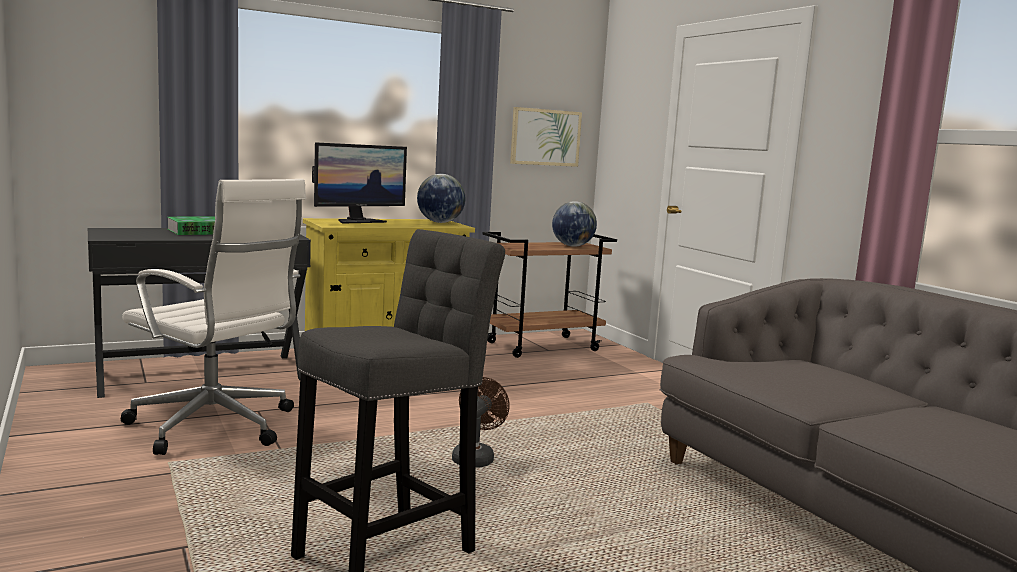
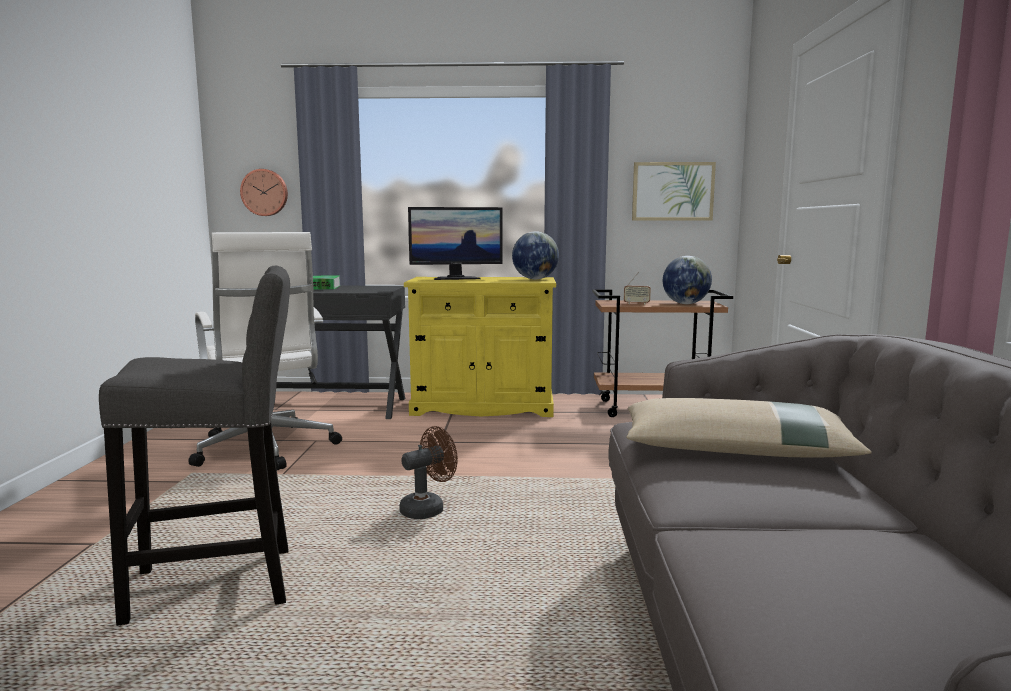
camera: 30 degrees right, 0 degrees up
(100, 109) = (265, 192): none -> wall clock
(533, 246) = (636, 304): none -> radio
(787, 368) = (736, 450): none -> beige pillow

